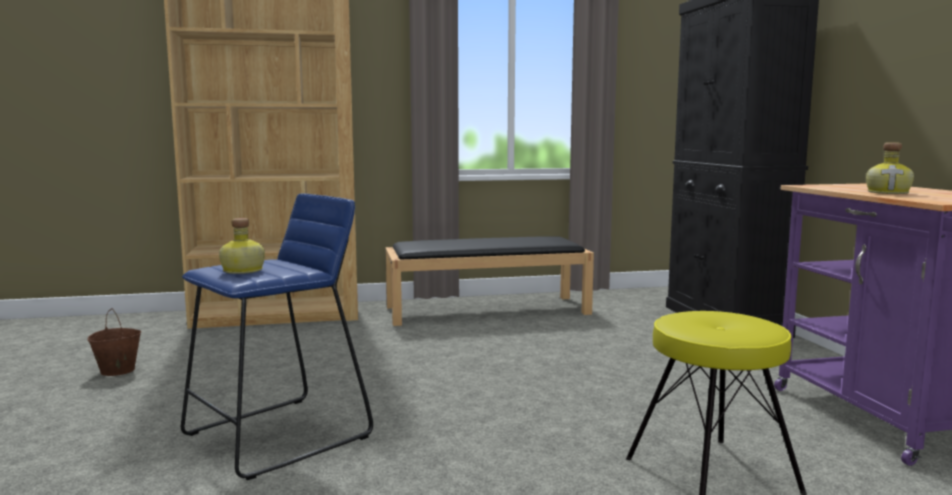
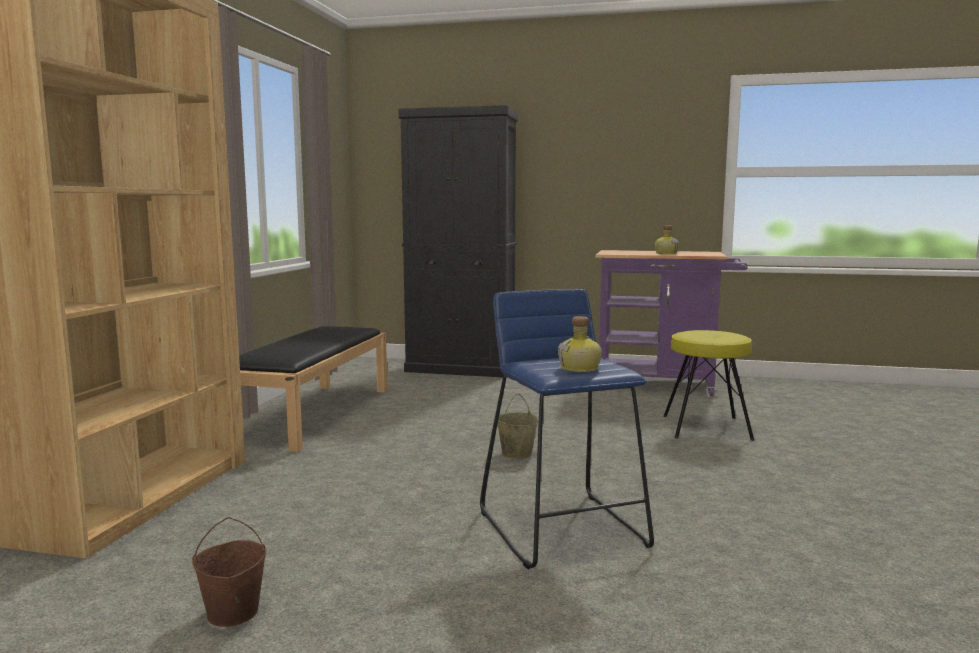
camera: 65 degrees left, 0 degrees up
(465, 388) = (516, 453): none -> beige bucket

